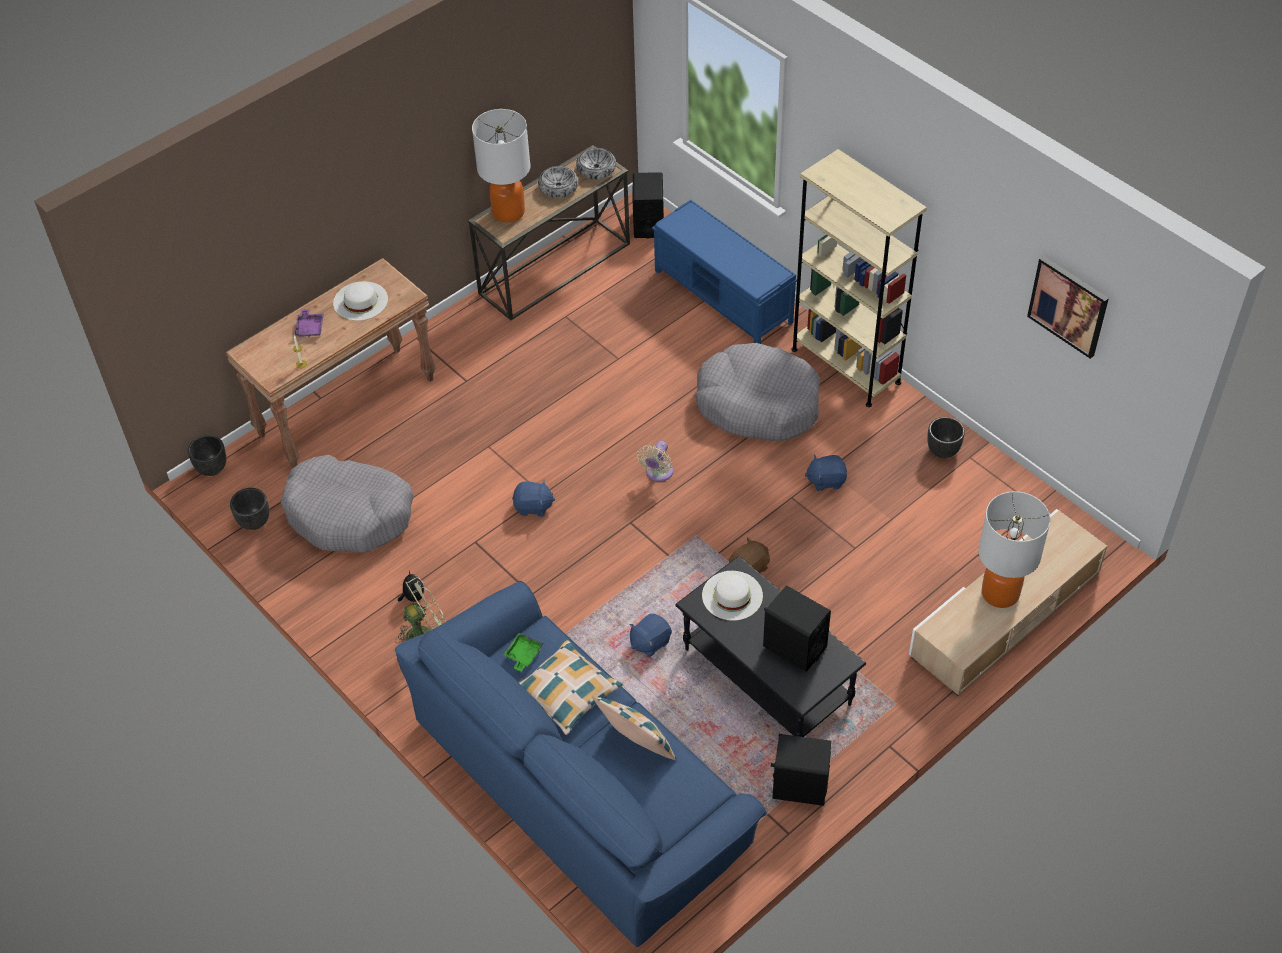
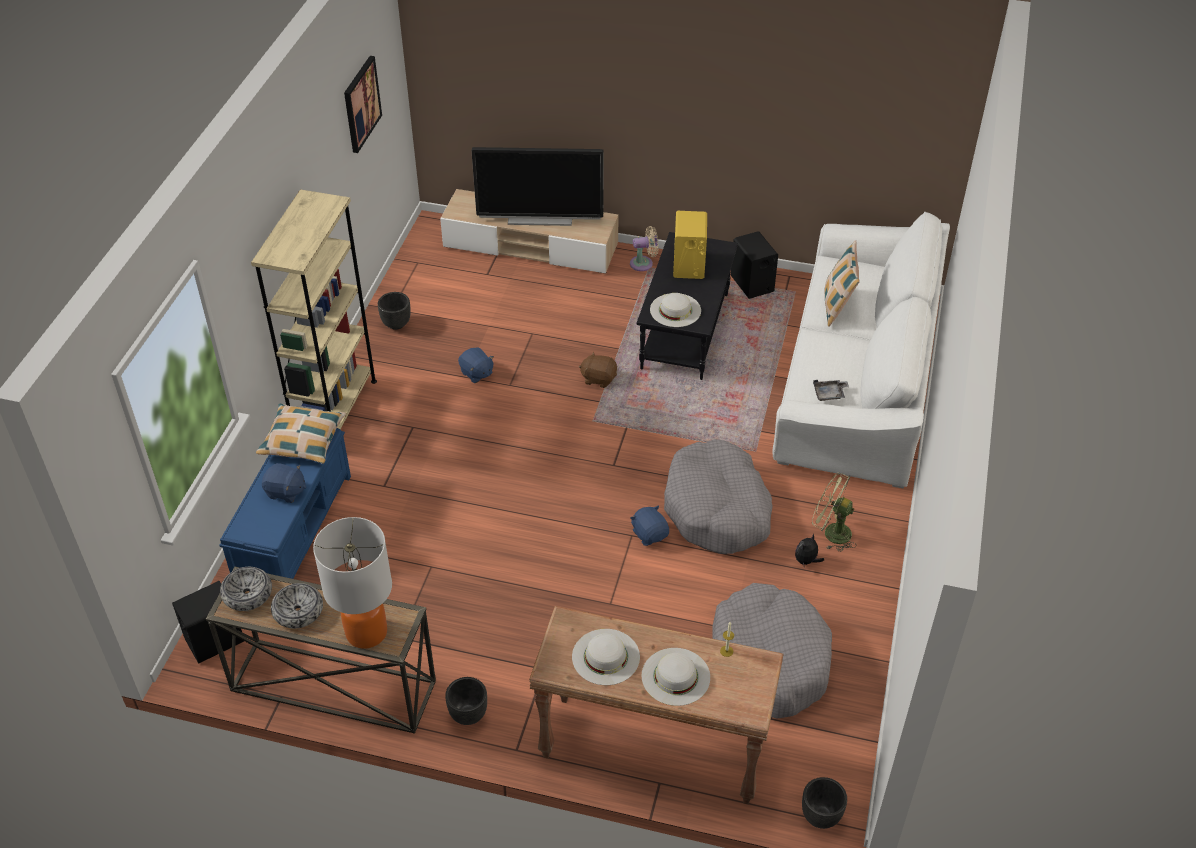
camera: 125 degrees left, 5 degrees down
(254, 522) = (843, 731): black planter -> black planter (468, 715)
(310, 328) = (675, 676): purple tray -> white hat
(523, 655) = (829, 394): green tray -> grey tray
(567, 692) = (833, 357): pillow -> pillow (302, 440)
(581, 784) = (856, 381): blue sofa -> white sofa
(650, 642) = (713, 401): blue plush toy -> blue plush toy (285, 492)
(658, 473) = (548, 472): beige fan -> beige fan (644, 263)
(758, 404) = (421, 446): grey dog bed -> grey dog bed (717, 509)
(794, 646) = (689, 265): black speaker -> yellow speaker
(1000, 593) = (540, 219): table lamp -> television

